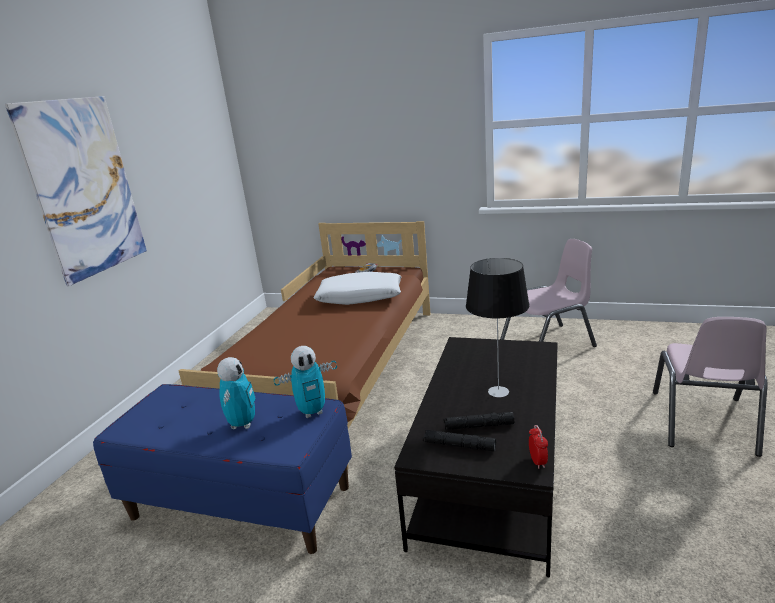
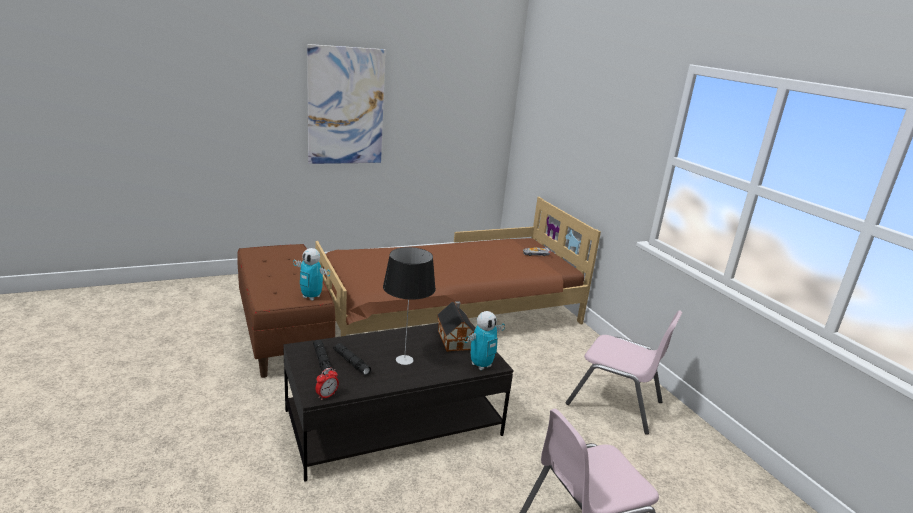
camera: 45 degrees right, 0 degrees up
(241, 501) = (284, 335): blue bench -> brown bench
(243, 424) = (282, 281): toy robot -> toy robot (481, 365)
(360, 297) = (489, 265): white pillow -> none
(481, 353) = (455, 339): none -> toy house

